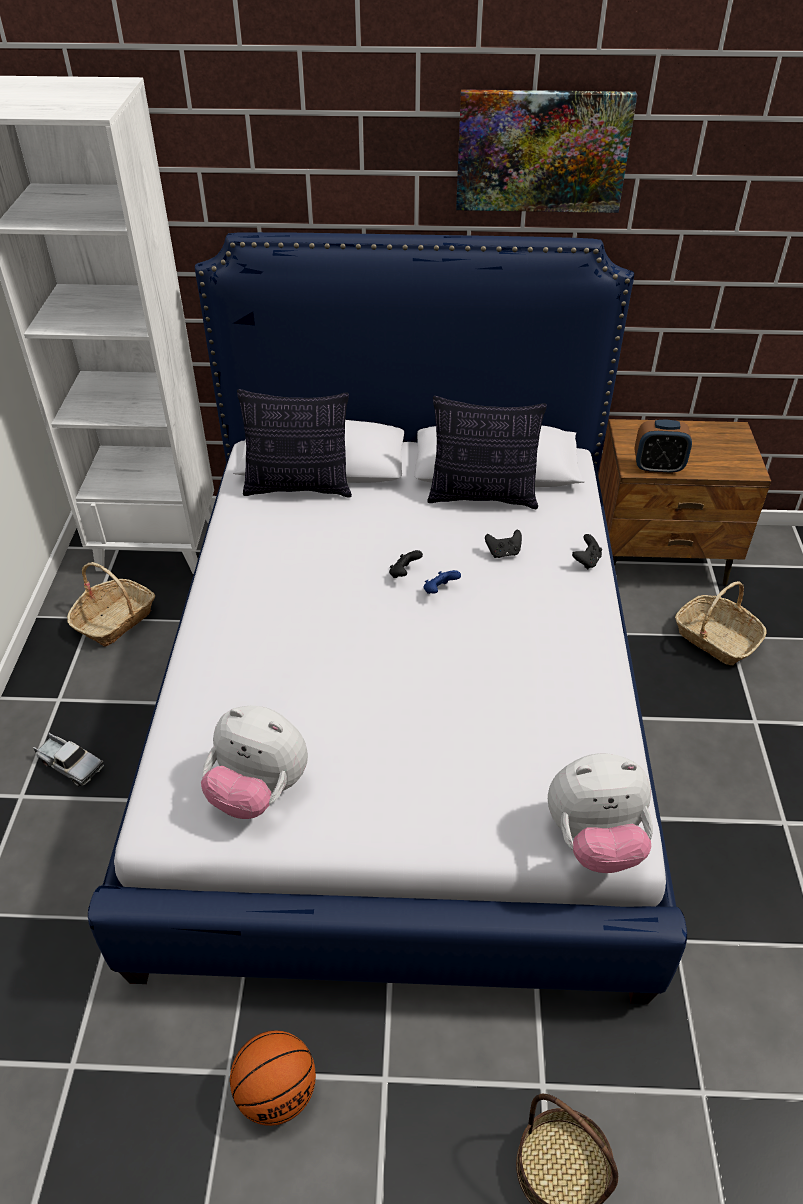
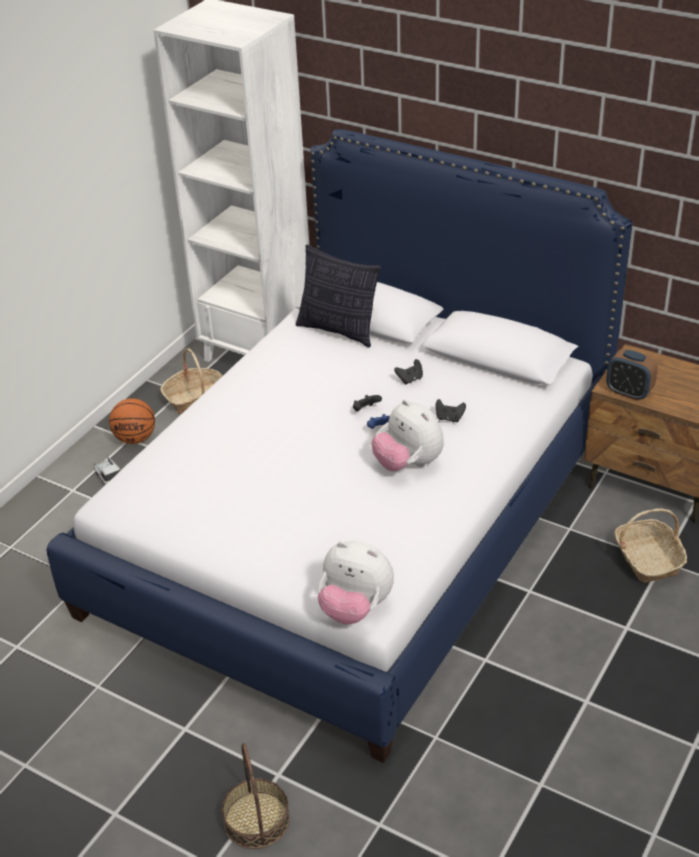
camera: 30 degrees right, 5 degrees down
(258, 790) = (173, 507): plush toy -> plush toy (408, 464)
(277, 1092) = (118, 708): basketball -> basketball (135, 438)
(483, 496) = (468, 374): pillow -> none
(542, 151) = (566, 114): picture -> none
(586, 561) = (507, 442): black game controller -> black game controller (410, 379)

